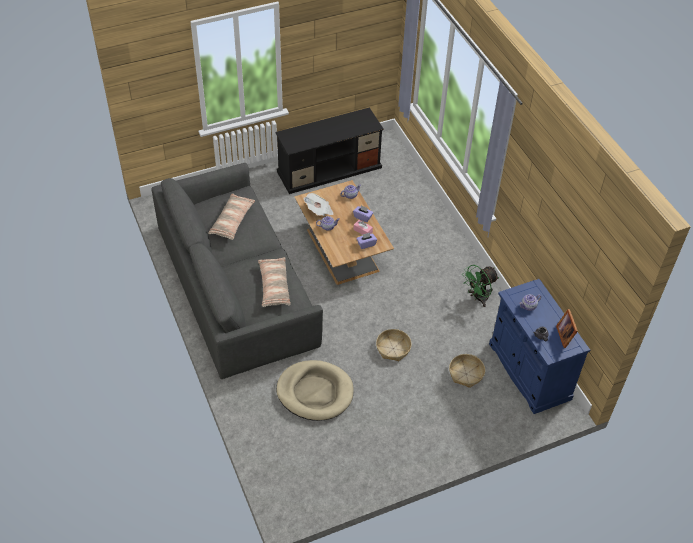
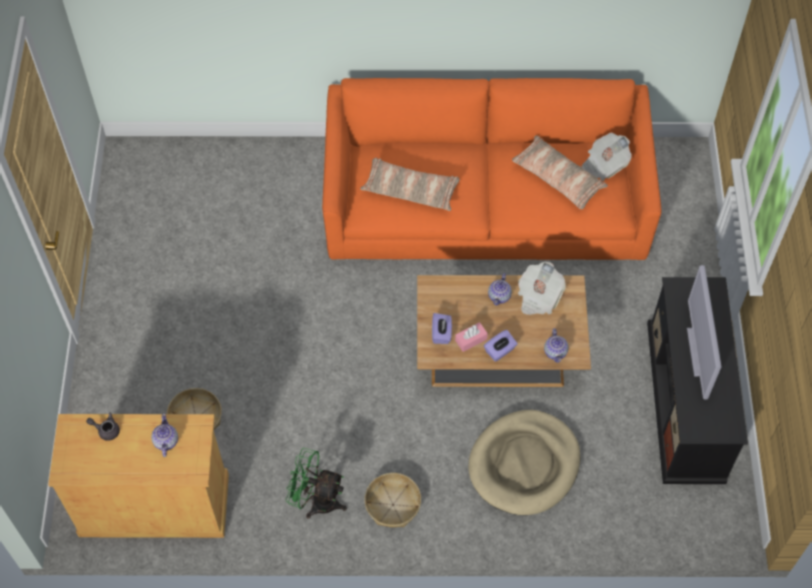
camera: 115 degrees right, 10 degrees up
(212, 203) = (604, 164): none -> newspaper
(236, 285) = (485, 200): grey sofa -> orange sofa
(315, 392) = (264, 231): beige dog bed -> beige dog bed (524, 464)
(327, 132) = (700, 351): none -> television
(393, 348) = (284, 346): basket -> basket (392, 504)
(478, 298) = (317, 500): green fan -> green fan turned 60 degrees counterclockwise
(529, 371) = (154, 504): blue cabinet -> beige cabinet
(566, 335) = (89, 464): picture frame -> none

